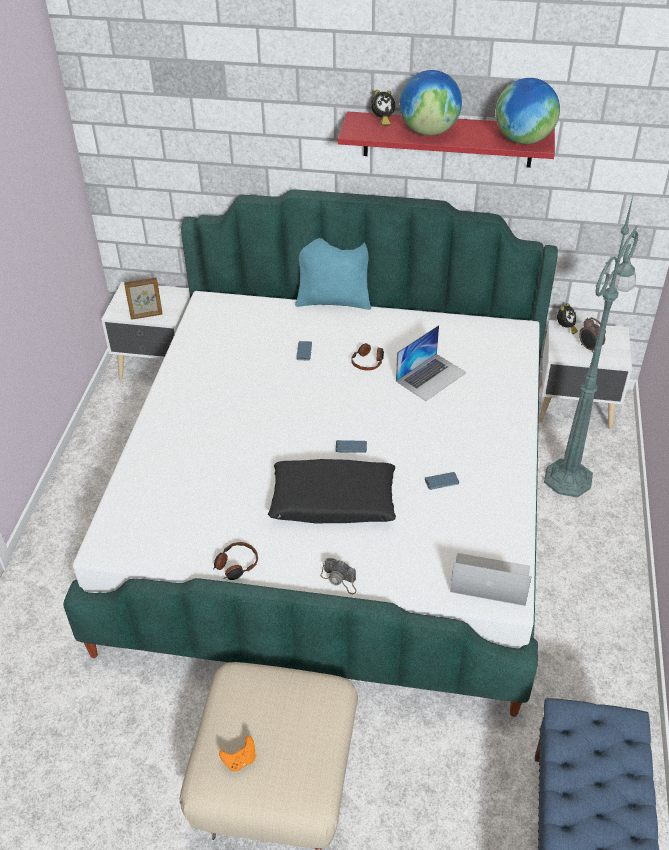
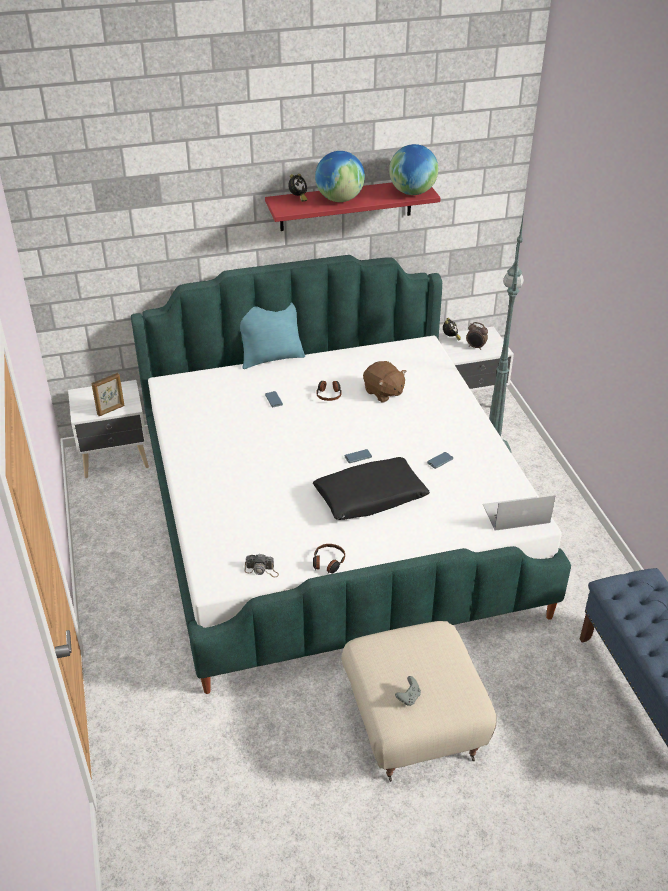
camera: 25 degrees left, 5 degrees down
(240, 760) = (408, 697): orange game controller -> grey game controller
(340, 580) = (412, 547): camera -> camera (262, 570)
(431, 376) = (383, 392): laptop -> brown plush toy

